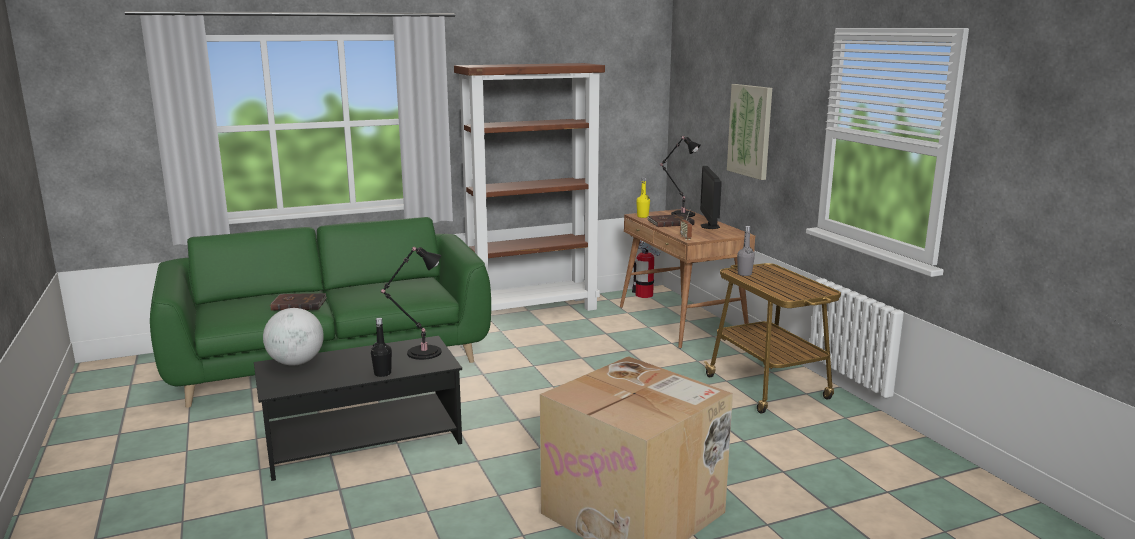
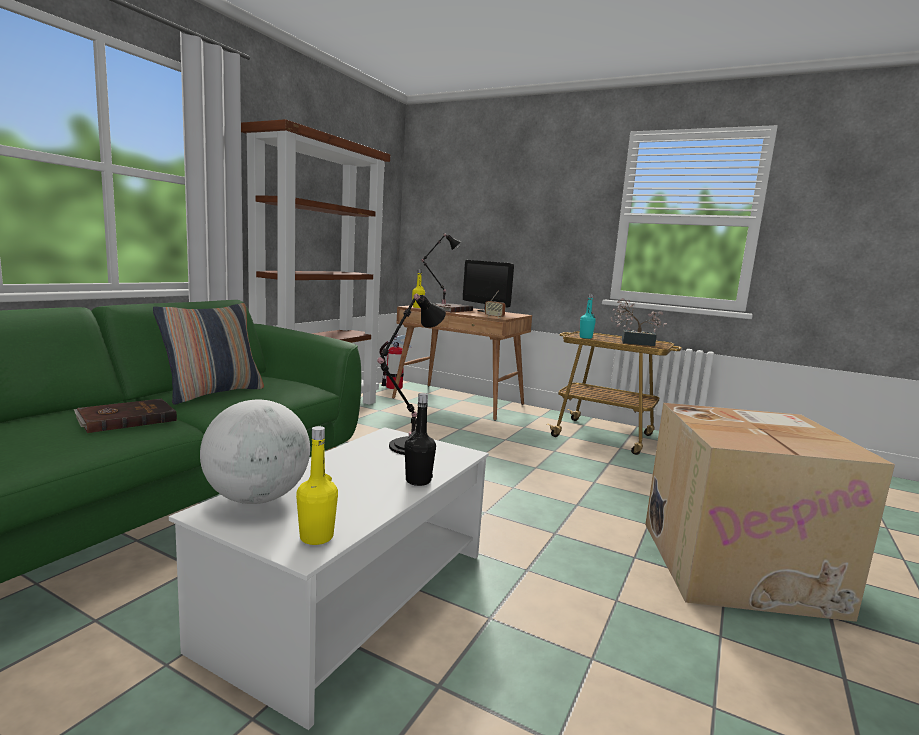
camera: 40 degrees left, 5 degrees down
(287, 387) = (316, 537): none -> yellow bottle
(364, 439) = (354, 596): black coffee table -> white coffee table
(370, 292) = (213, 393): none -> pillow
(744, 274) = (585, 337): grey bottle -> turquoise bottle
(750, 131) = (520, 226): picture -> none
(783, 287) = (633, 342): none -> potted plant

